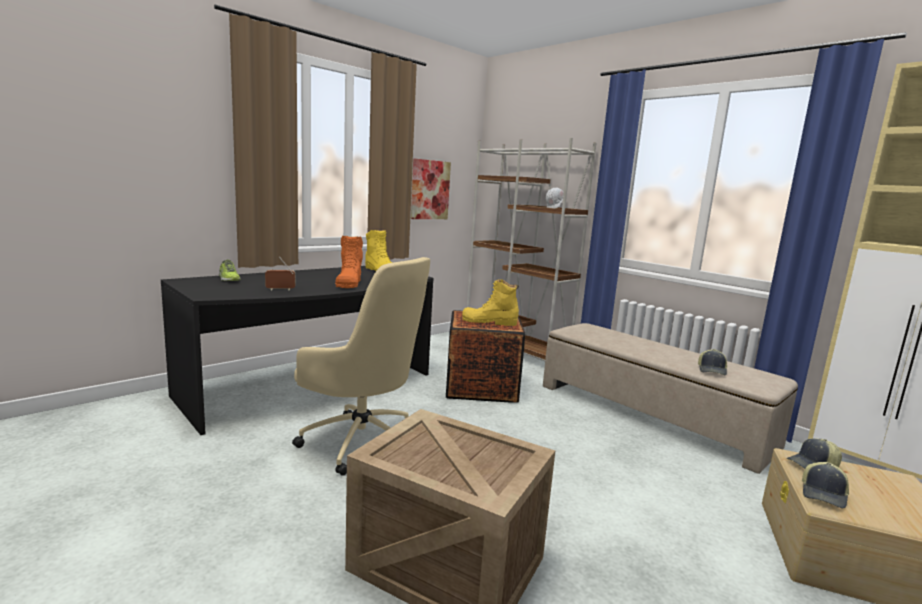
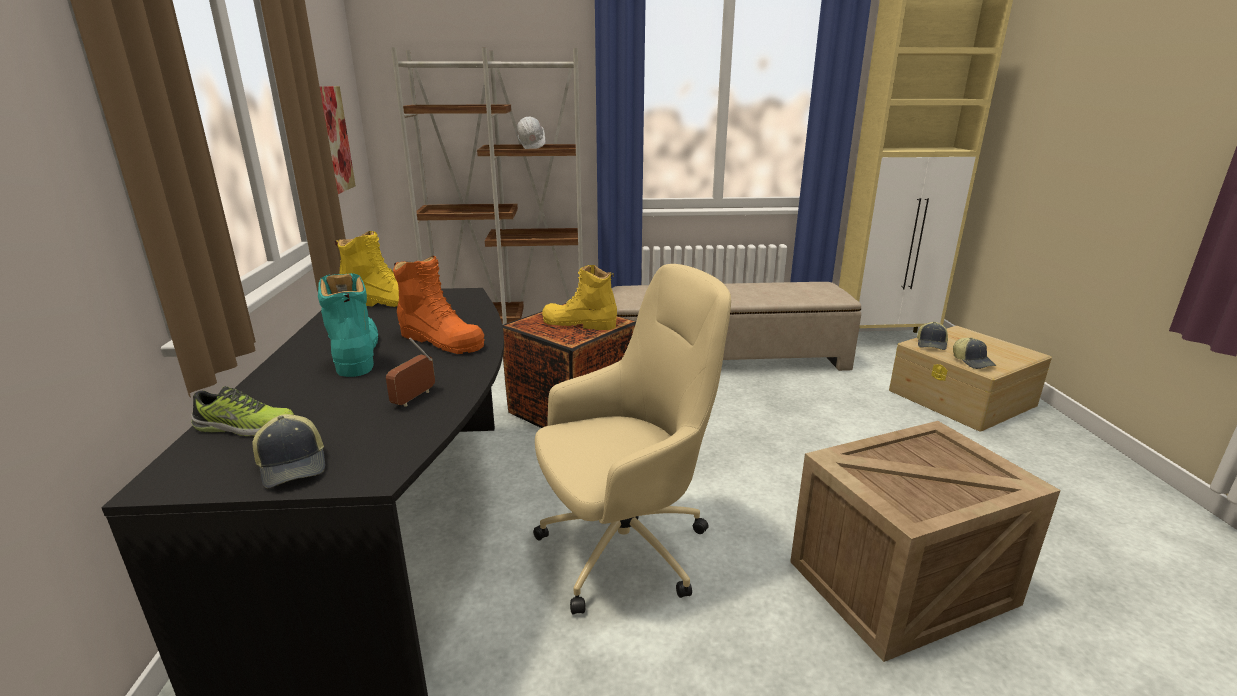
camera: 50 degrees left, 10 degrees up
(313, 277) = (357, 354): none -> turquoise boot
(489, 322) = (579, 324): yellow boot -> yellow boot turned 60 degrees clockwise
(712, 370) = (795, 295): cap -> cap (294, 465)

